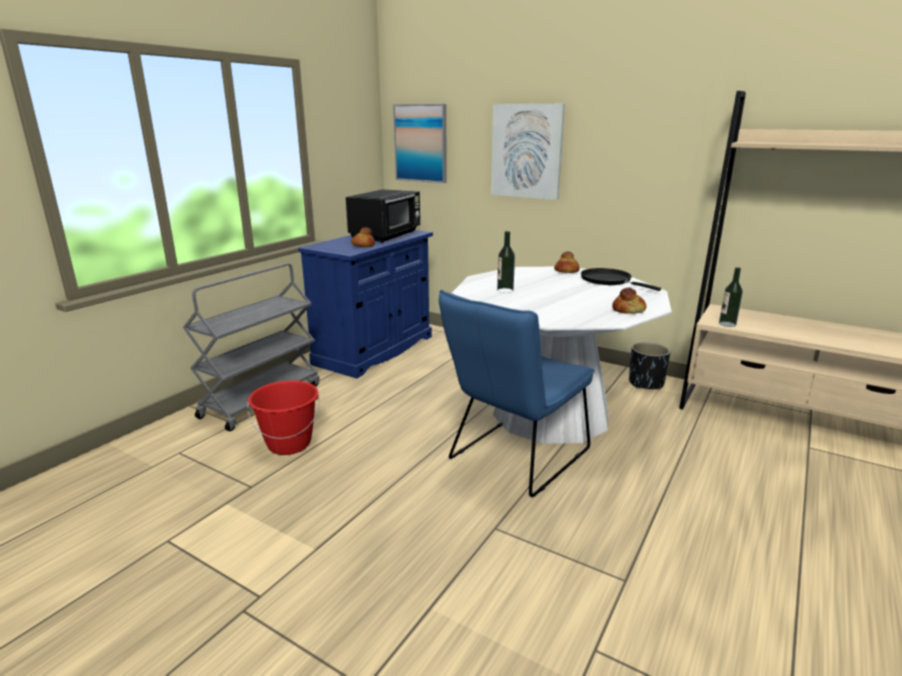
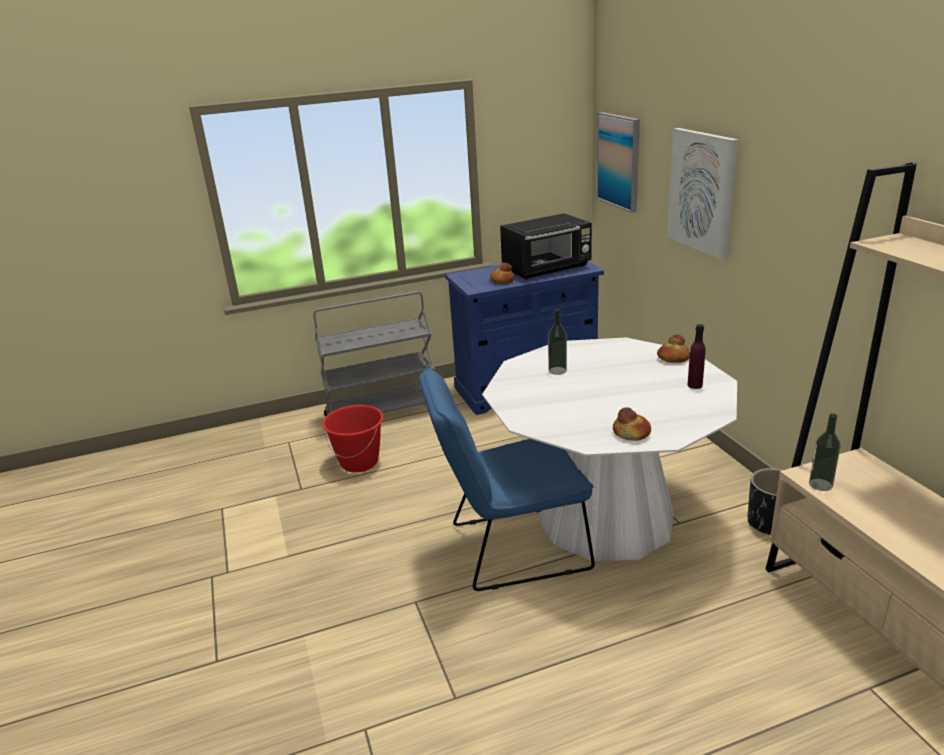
camera: 40 degrees right, 5 degrees up
(609, 281) = (694, 385): black frying pan -> purple bottle

